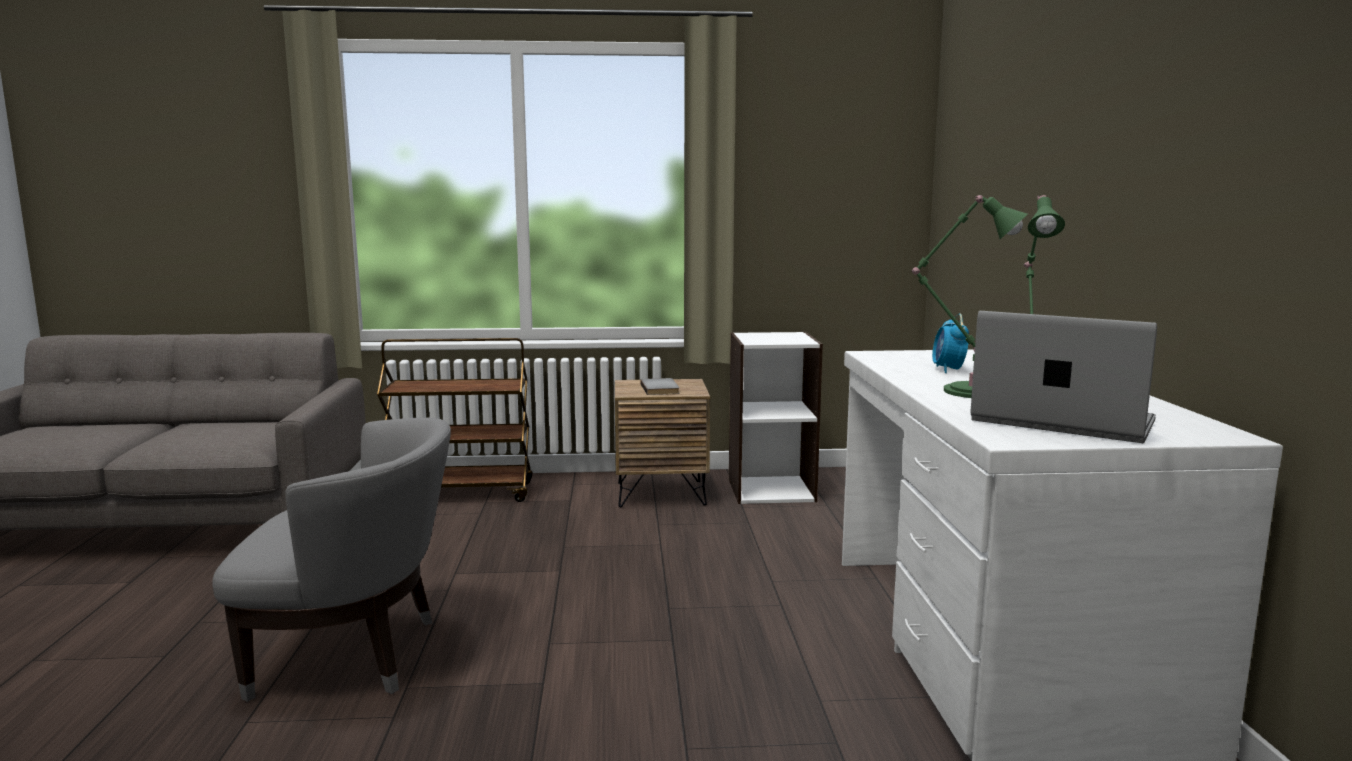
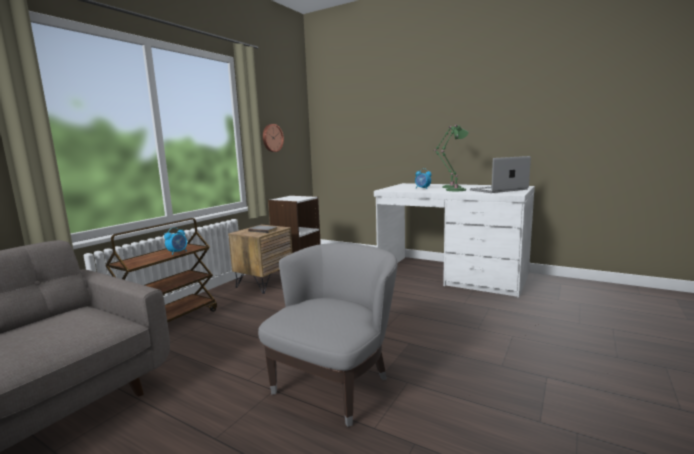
camera: 55 degrees left, 0 degrees up
(471, 387) = (178, 252): none -> alarm clock
(792, 202) = (272, 138): none -> wall clock

